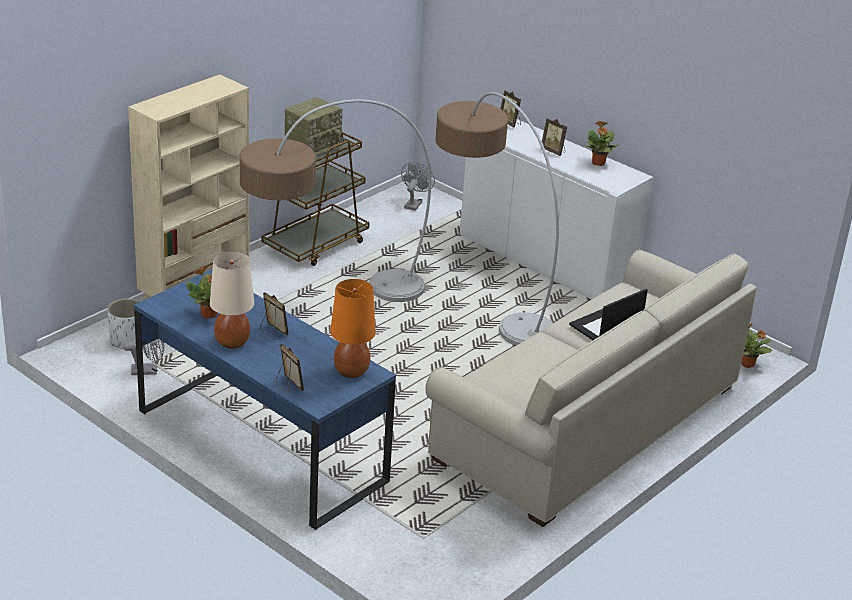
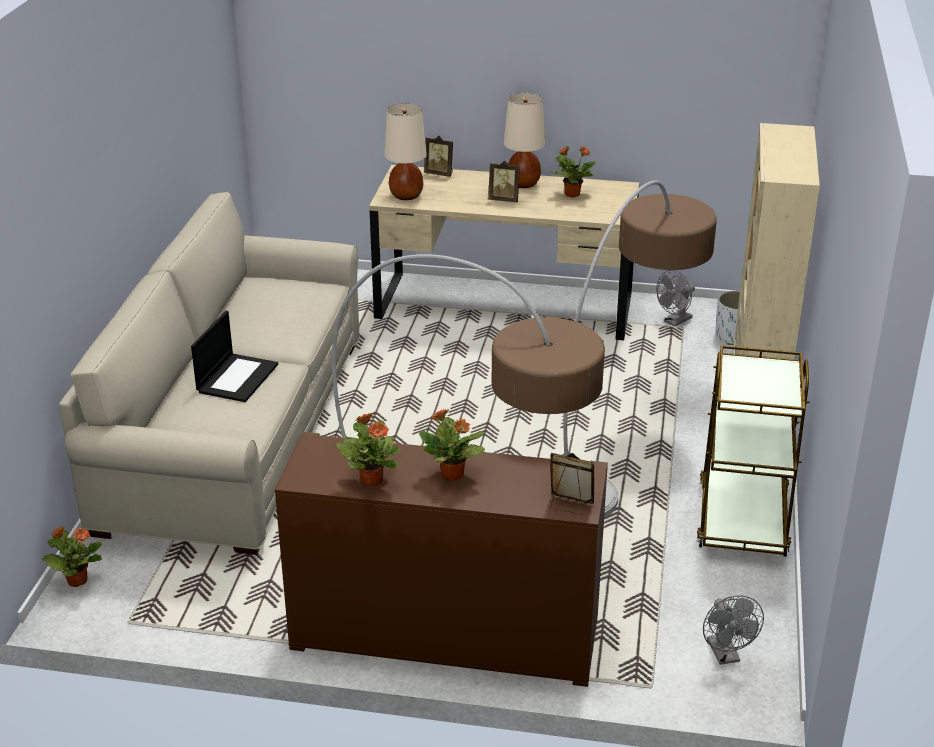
camera: 150 degrees right, 0 degrees up
(261, 445) = (504, 306): blue desk -> beige desk
(313, 146) = (767, 382): radio -> none
(351, 371) = (406, 196): orange table lamp -> beige table lamp
(546, 261) = (445, 634): white cabinet -> brown cabinet
(554, 151) = (453, 475): picture frame -> potted plant

